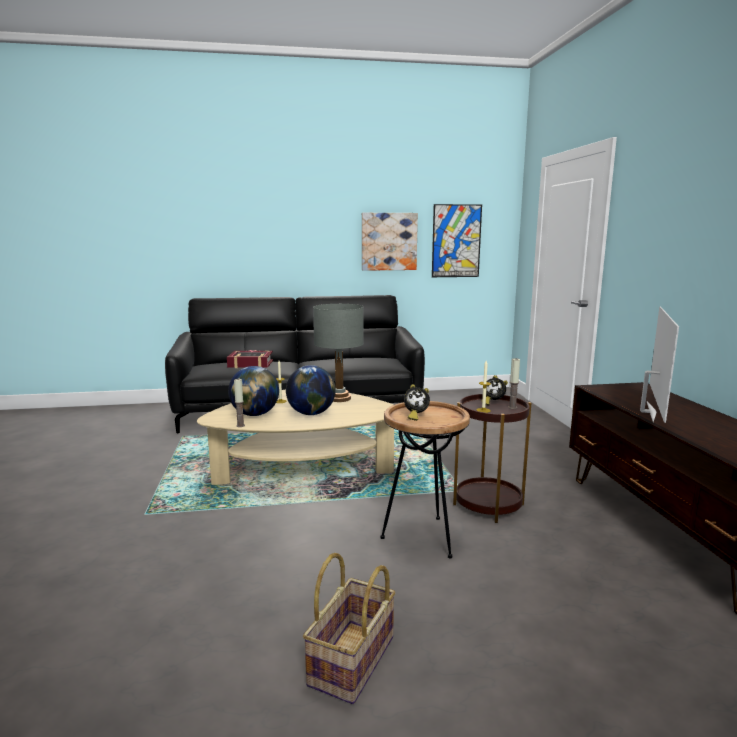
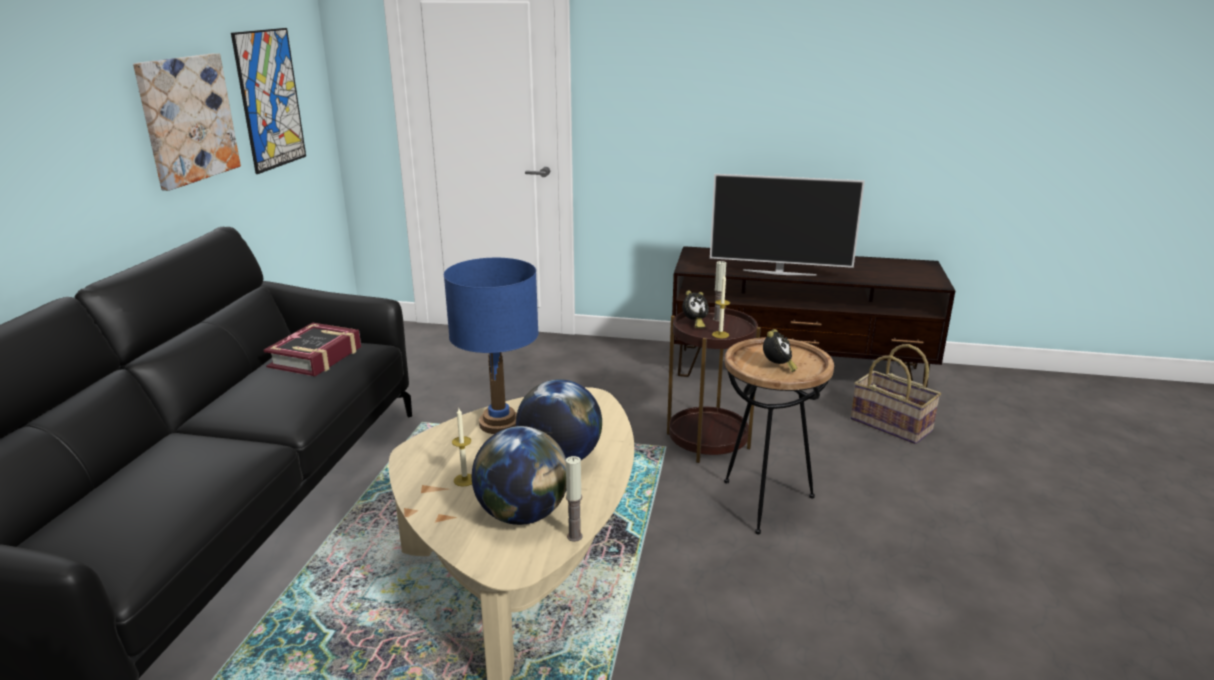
camera: 70 degrees left, 10 degrees up
(250, 364) = (157, 481): book -> book (316, 357)
(339, 398) = (499, 424): grey table lamp -> blue table lamp
(353, 661) = (987, 604): basket -> basket (892, 424)
(648, 411) = (779, 272): television -> television turned 150 degrees clockwise

